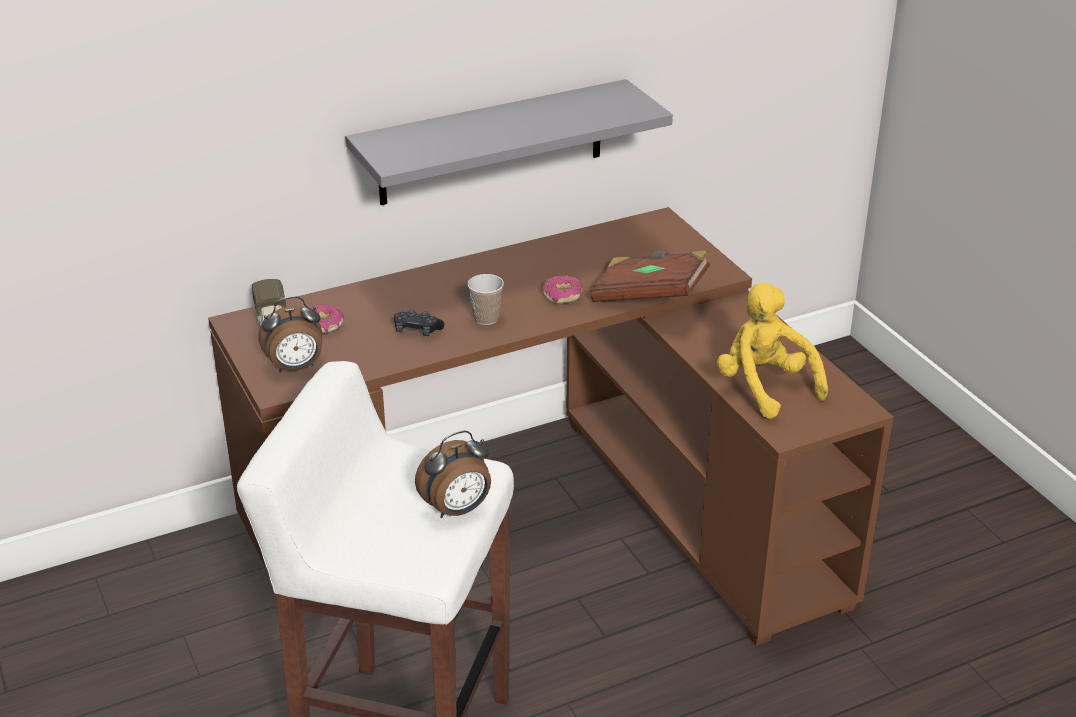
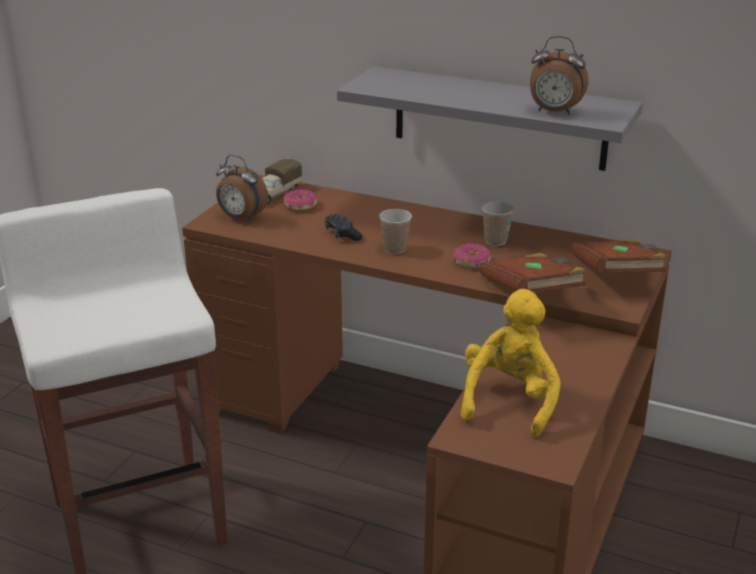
camera: 50 degrees right, 5 degrees down
(457, 510) = (129, 325): alarm clock -> alarm clock (554, 112)
(544, 267) = (495, 241): none -> cup
(674, 248) = (617, 275): none -> brown book

